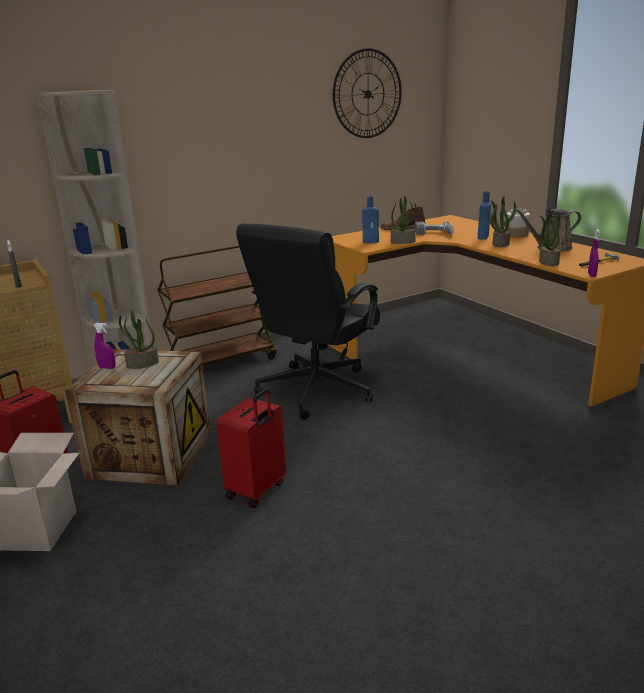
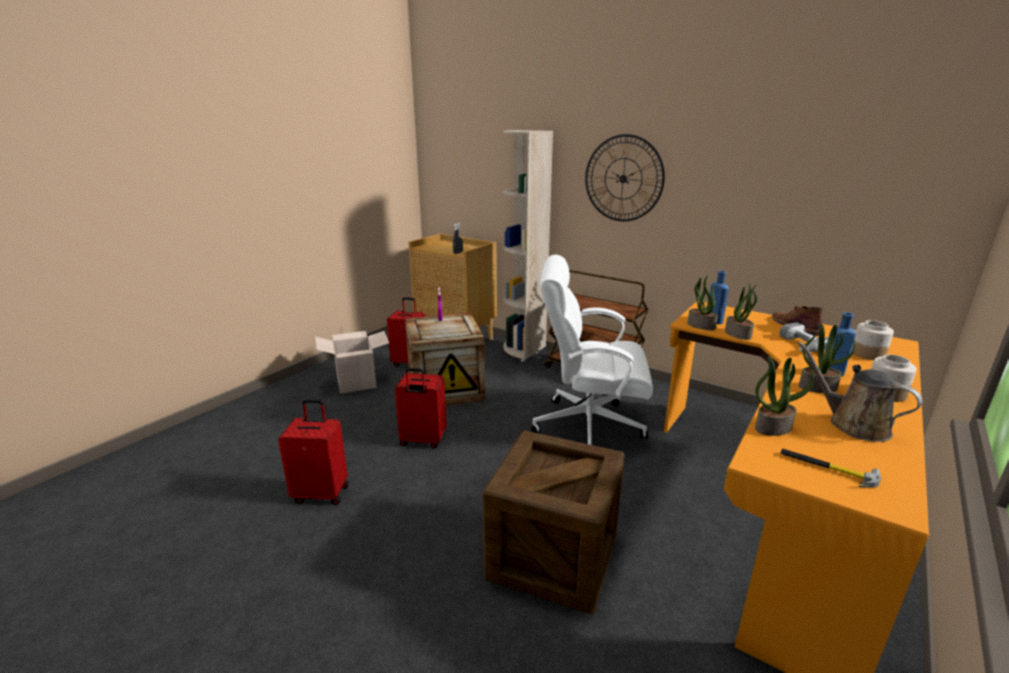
camera: 65 degrees right, 0 degrees up
(142, 364) = (451, 326): potted plant -> potted plant (700, 325)
(309, 588) = (322, 493): none -> red suitcase
(317, 389) = (588, 426): black office chair -> white office chair
(367, 94) = (845, 157): wall clock -> wall clock (623, 178)
(461, 226) = (867, 354): none -> jar
(488, 450) = (553, 557): none -> crate
(591, 275) = (749, 465): purple spray bottle -> none

